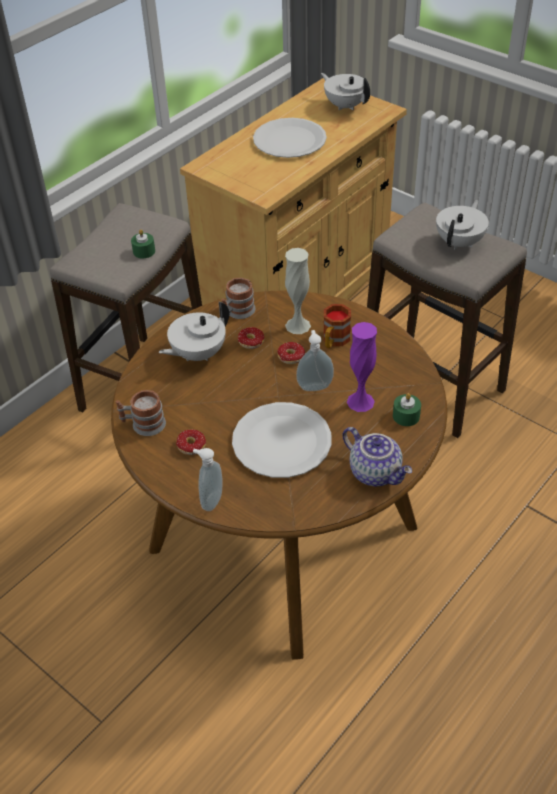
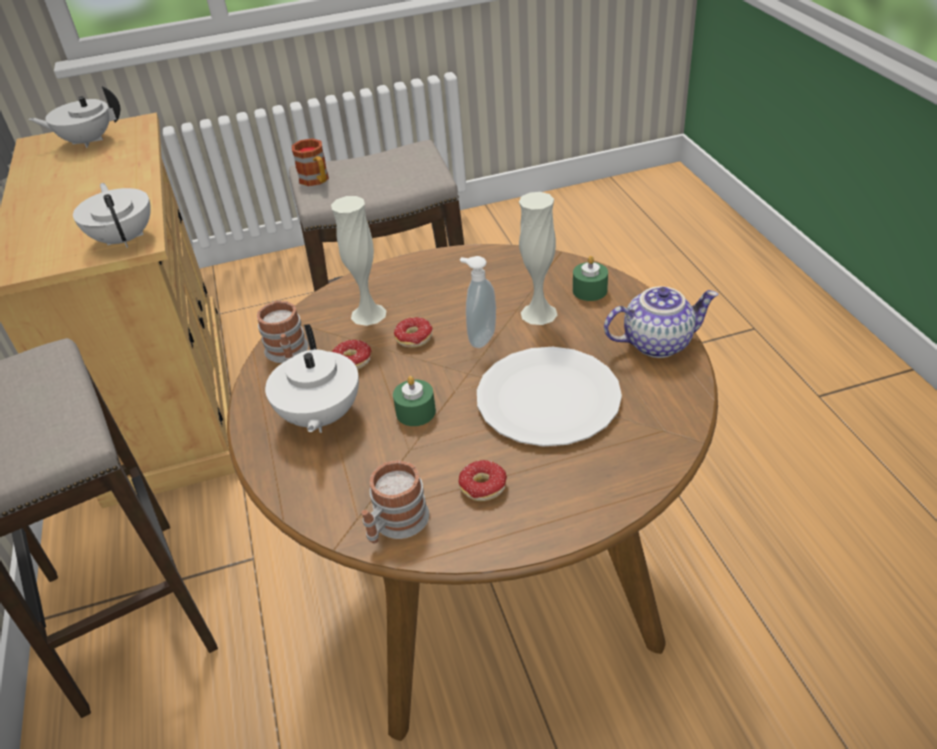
camera: 55 degrees left, 5 degrees down
(144, 251) = (60, 398): green candle -> green candle (416, 412)
(210, 500) = (598, 504): soap dispenser -> none
(289, 140) = (77, 194): white plate -> none
(334, 341) = (424, 297): mug -> mug (316, 181)
(360, 402) = (539, 313): purple vase -> white vase
(460, 242) = (376, 168): white teapot -> white teapot (125, 239)

